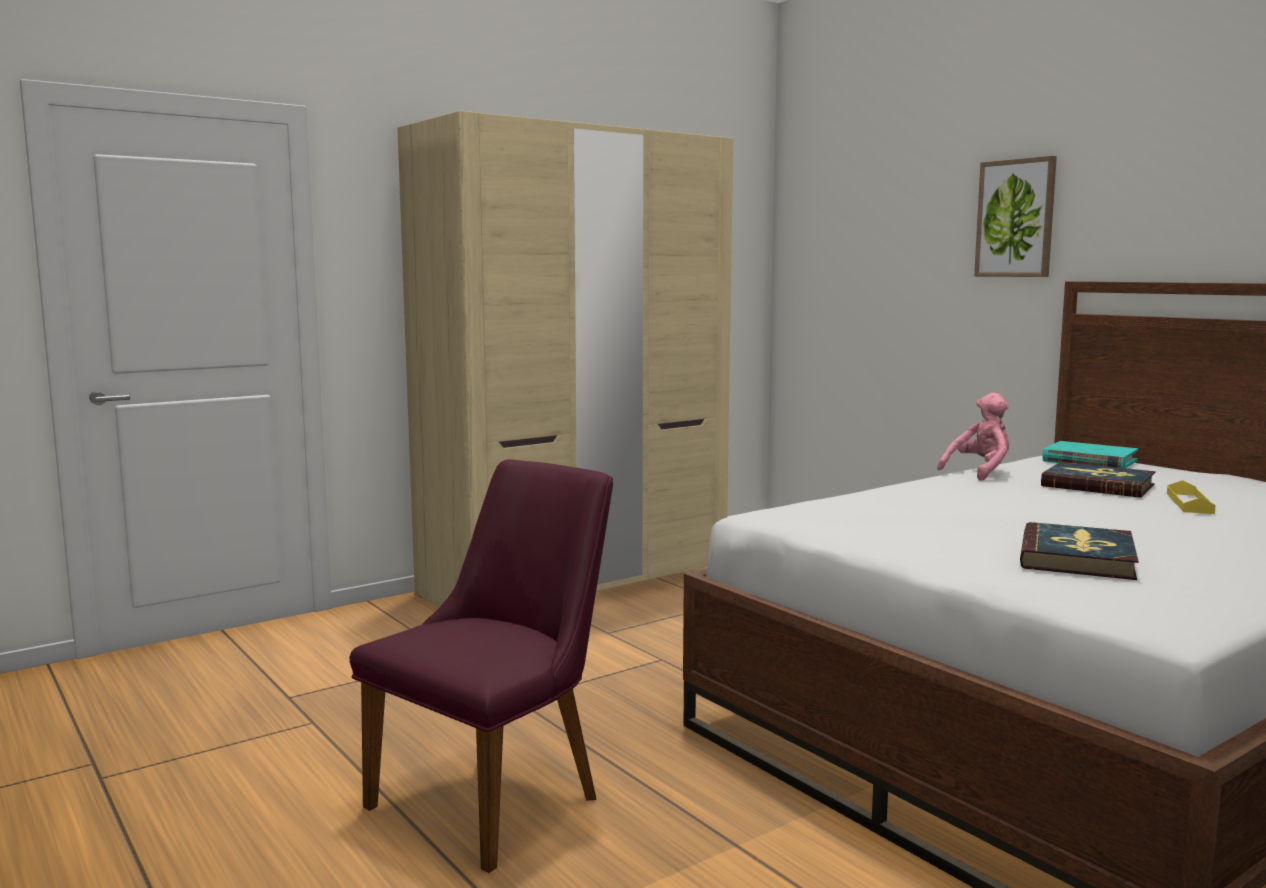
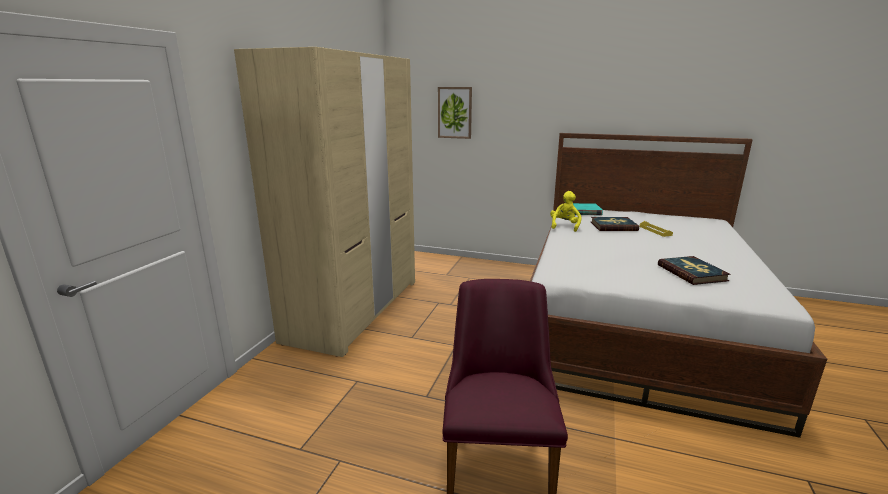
camera: 35 degrees left, 10 degrees up
(979, 472) = (564, 226): pink plush toy -> yellow plush toy
(1015, 218) = (532, 103): picture -> picture (455, 112)

